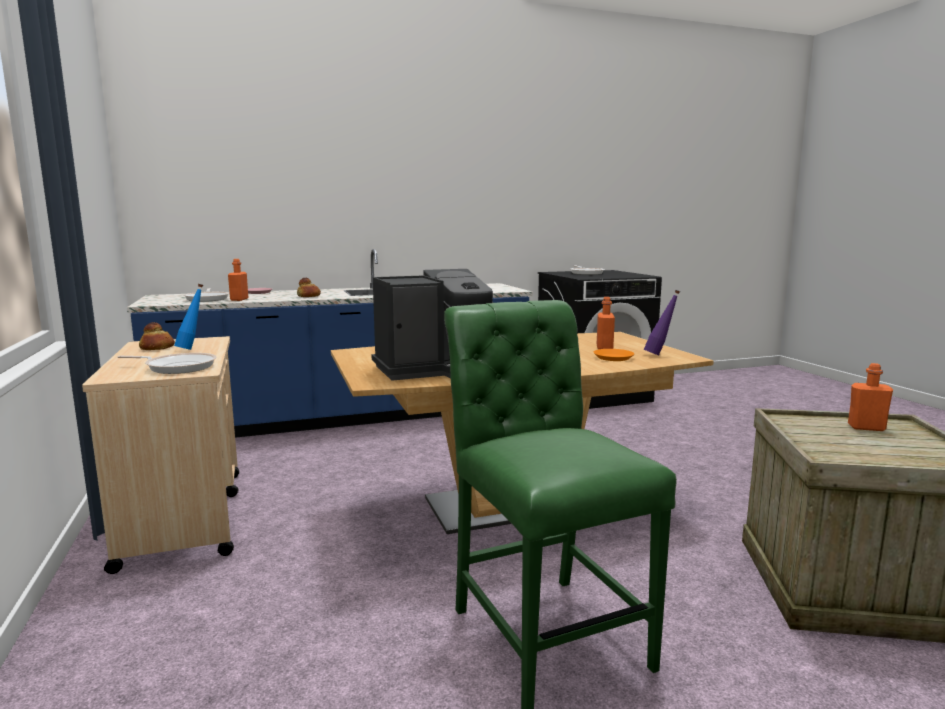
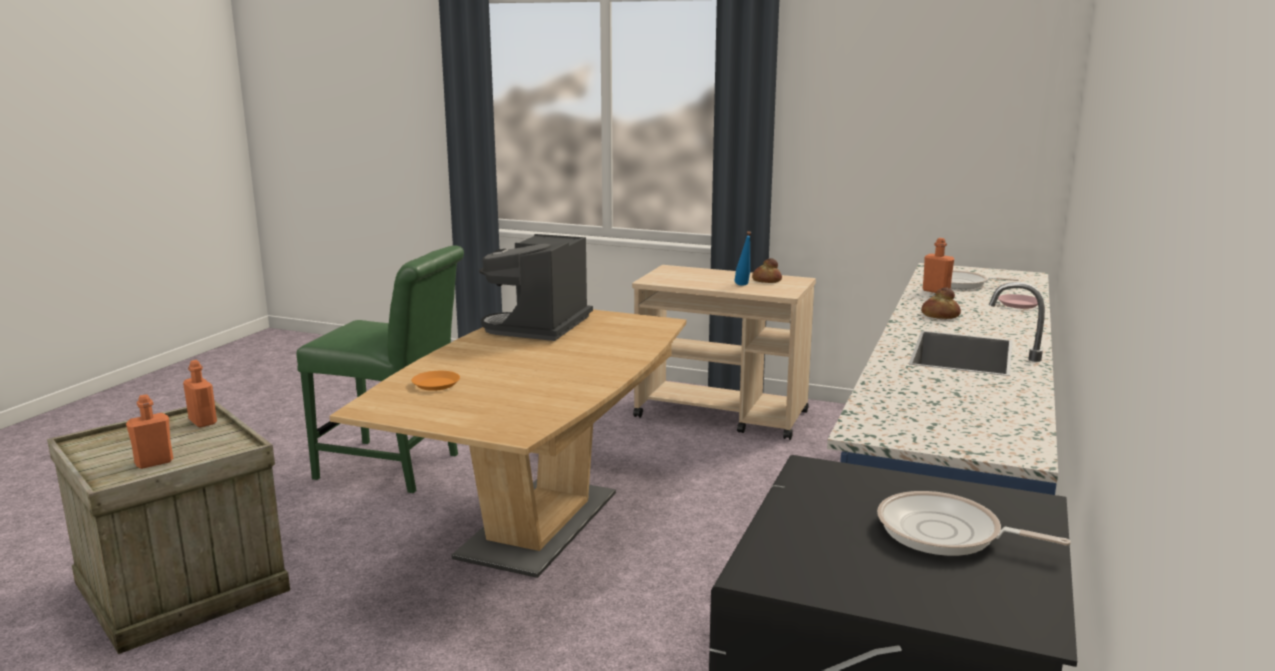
camera: 130 degrees right, 5 degrees up
(178, 367) = (675, 278): frying pan -> none
(604, 348) = (473, 398): orange bottle -> orange bottle (203, 422)
(659, 355) = (397, 405): purple bottle -> none

